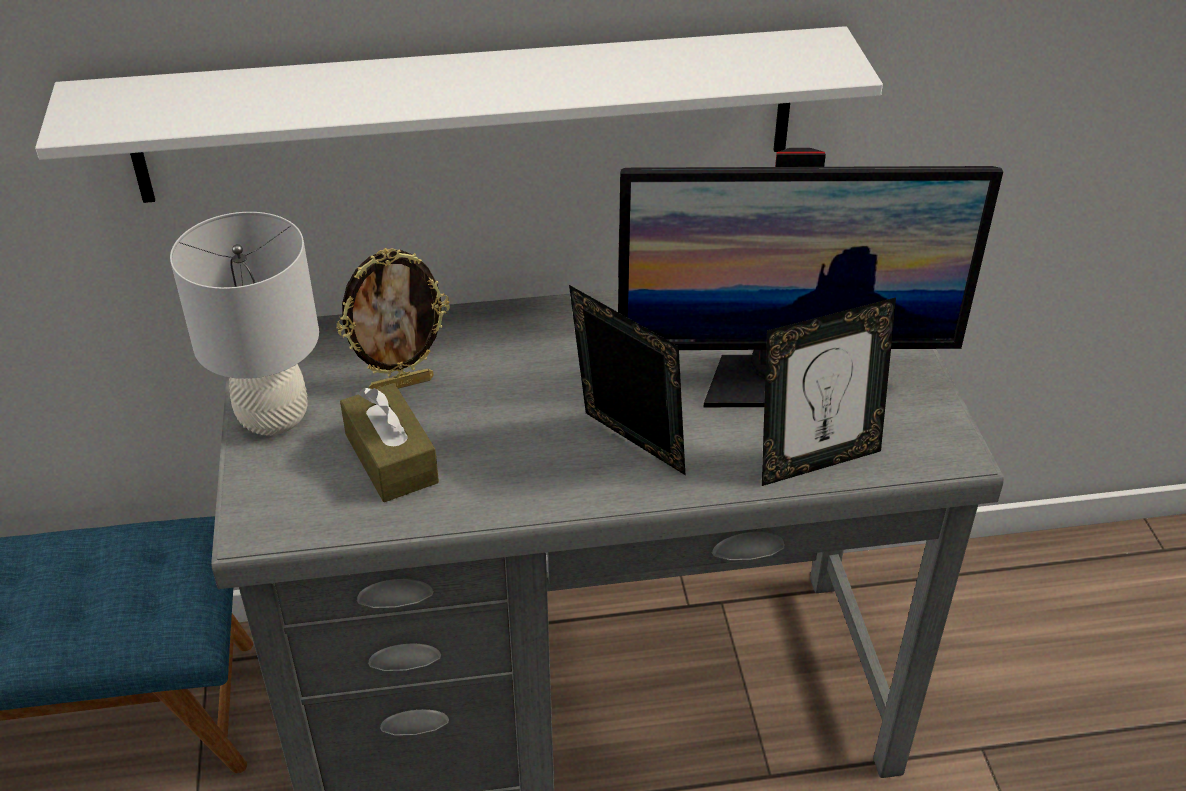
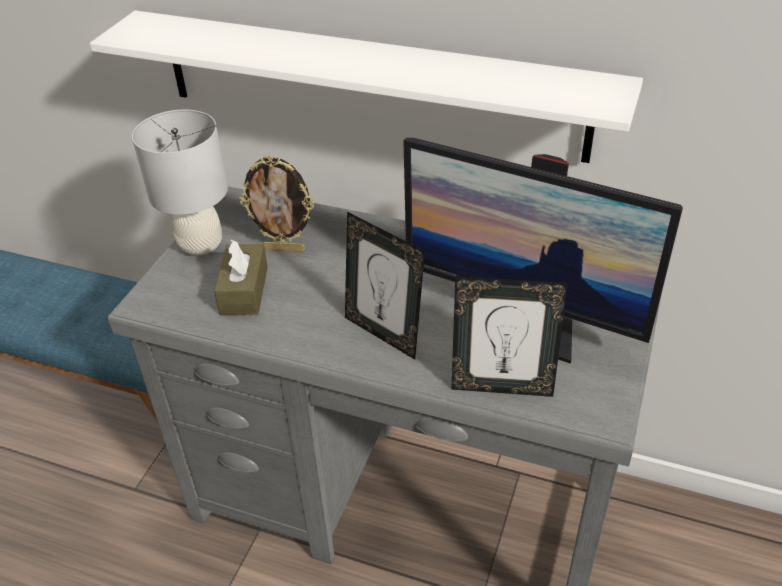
camera: 30 degrees right, 0 degrees up
(627, 449) = (384, 333): picture frame -> picture frame turned 150 degrees clockwise

